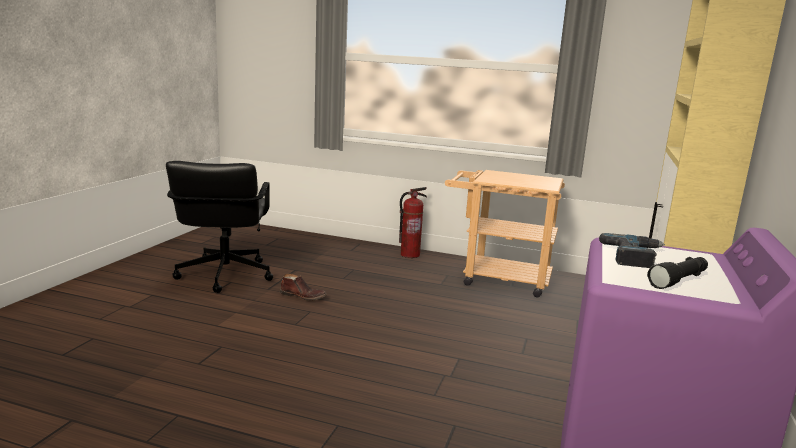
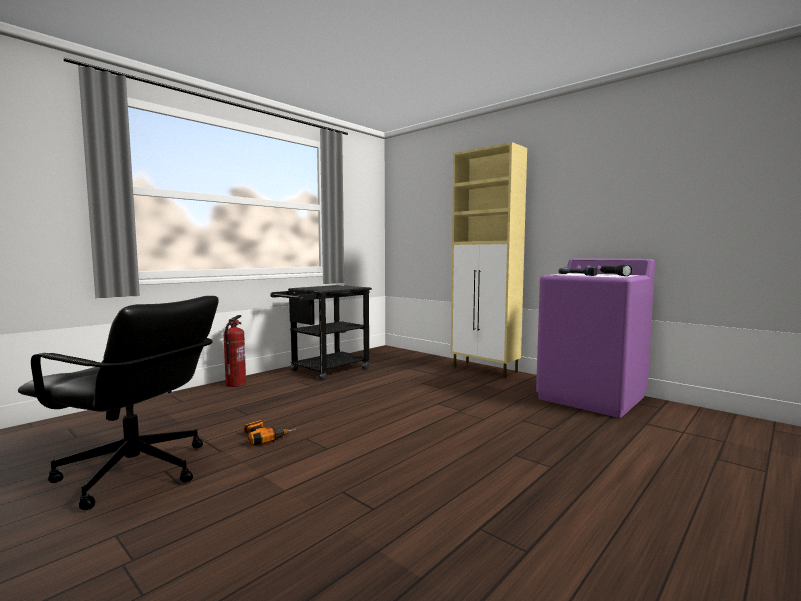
camera: 65 degrees left, 10 degrees down
(303, 296) = (265, 436): brown boot -> power drill
(497, 279) = (325, 371): beige cart -> black cart

